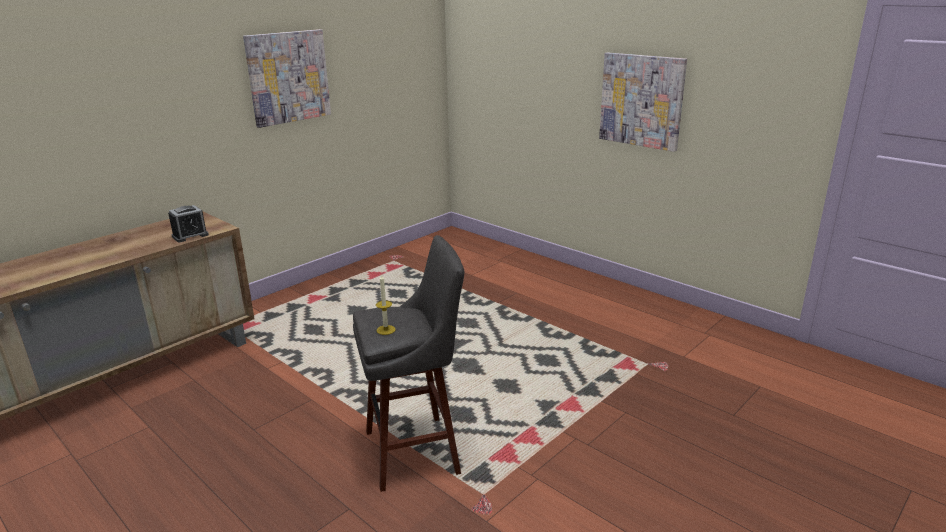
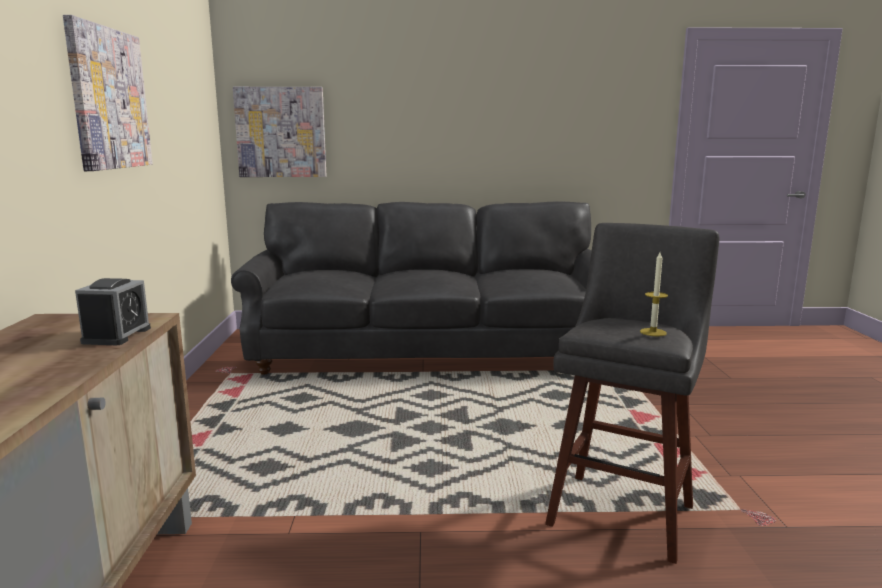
camera: 45 degrees left, 10 degrees down
(534, 287) = (428, 350): none -> black sofa
(641, 100) = (497, 136): picture -> picture (281, 132)

